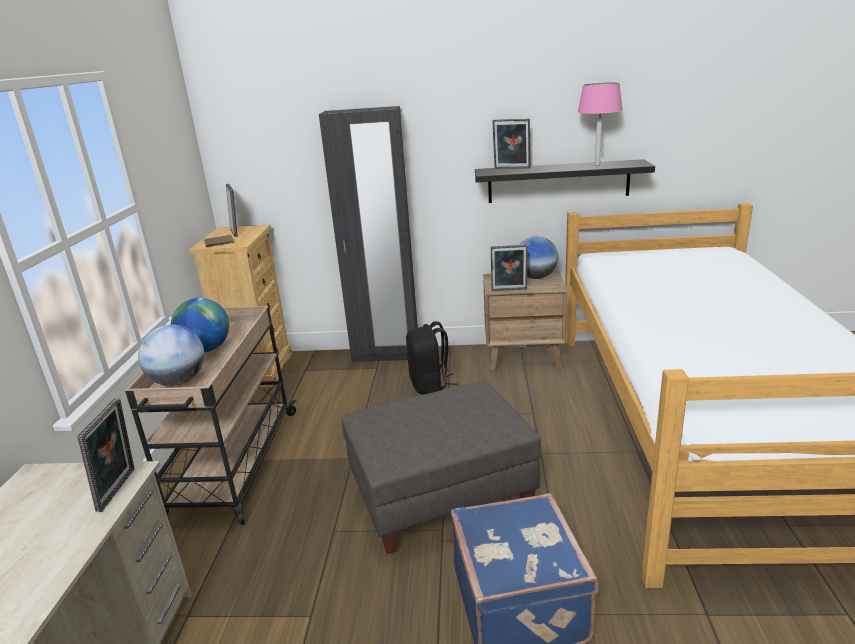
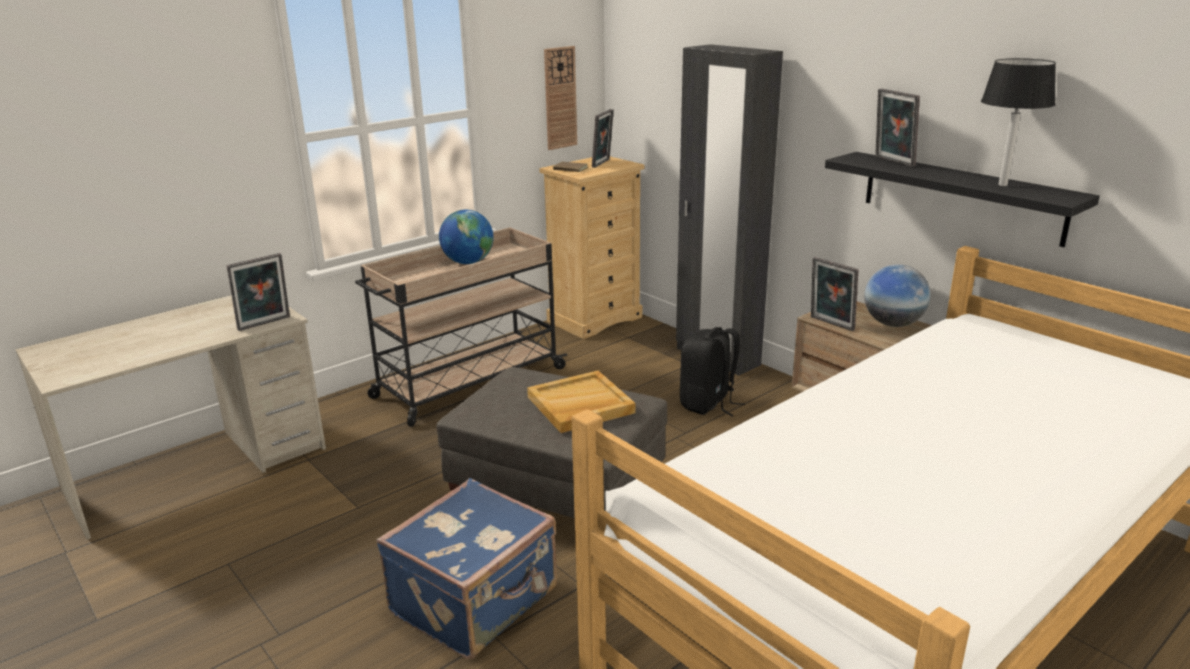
camera: 45 degrees right, 0 degrees up
(179, 381) = (412, 277): globe -> none
(184, 182) = (560, 98): none -> wall clock
(452, 411) = (580, 405): none -> beige tray
(597, 165) = (1002, 185): pink table lamp -> black table lamp

